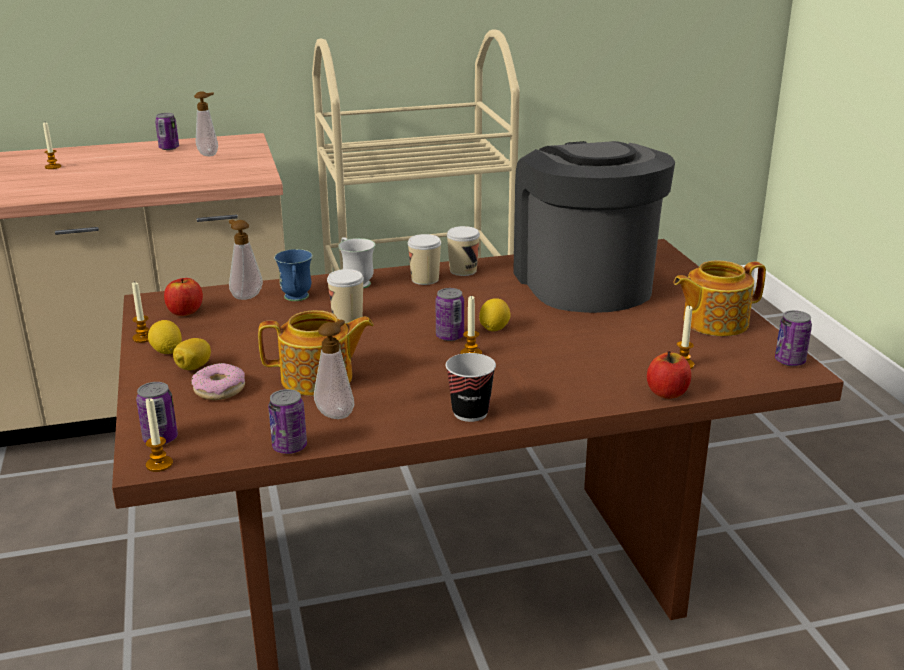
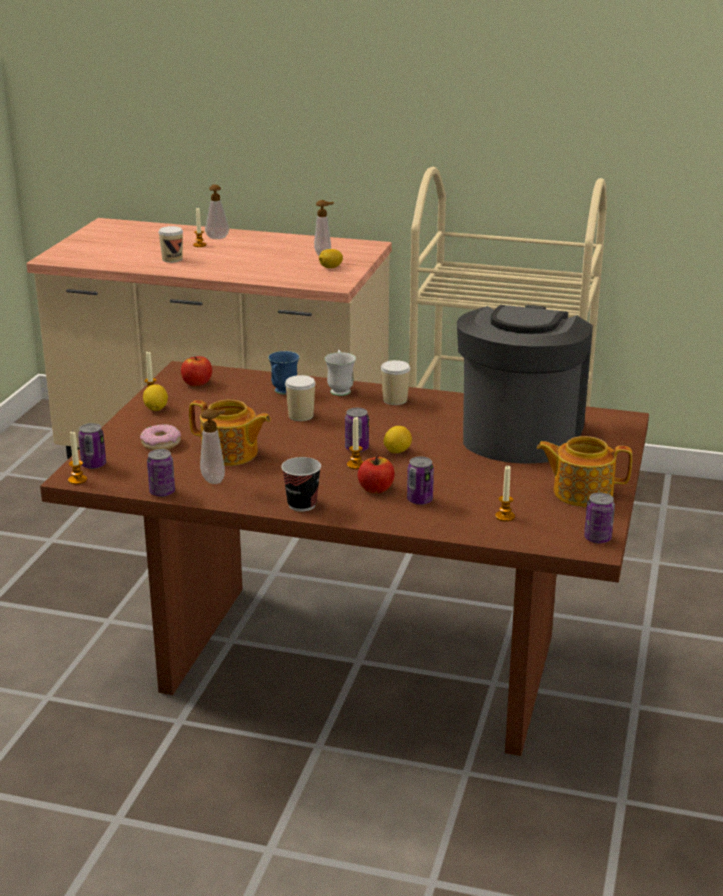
camera: 30 degrees right, 0 degrees up
(169, 148) = (300, 243): can -> can (419, 500)
(193, 367) = (161, 424): lemon -> lemon (330, 267)
(245, 296) = (250, 381): soap dispenser -> soap dispenser (217, 237)
(463, 270) = (434, 400): cup -> cup (172, 259)
(667, 393) = (462, 532): apple -> apple (376, 489)

